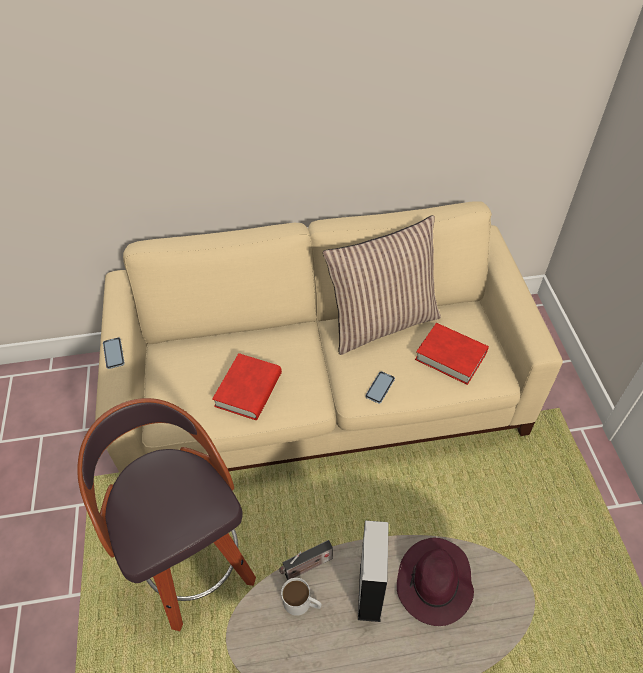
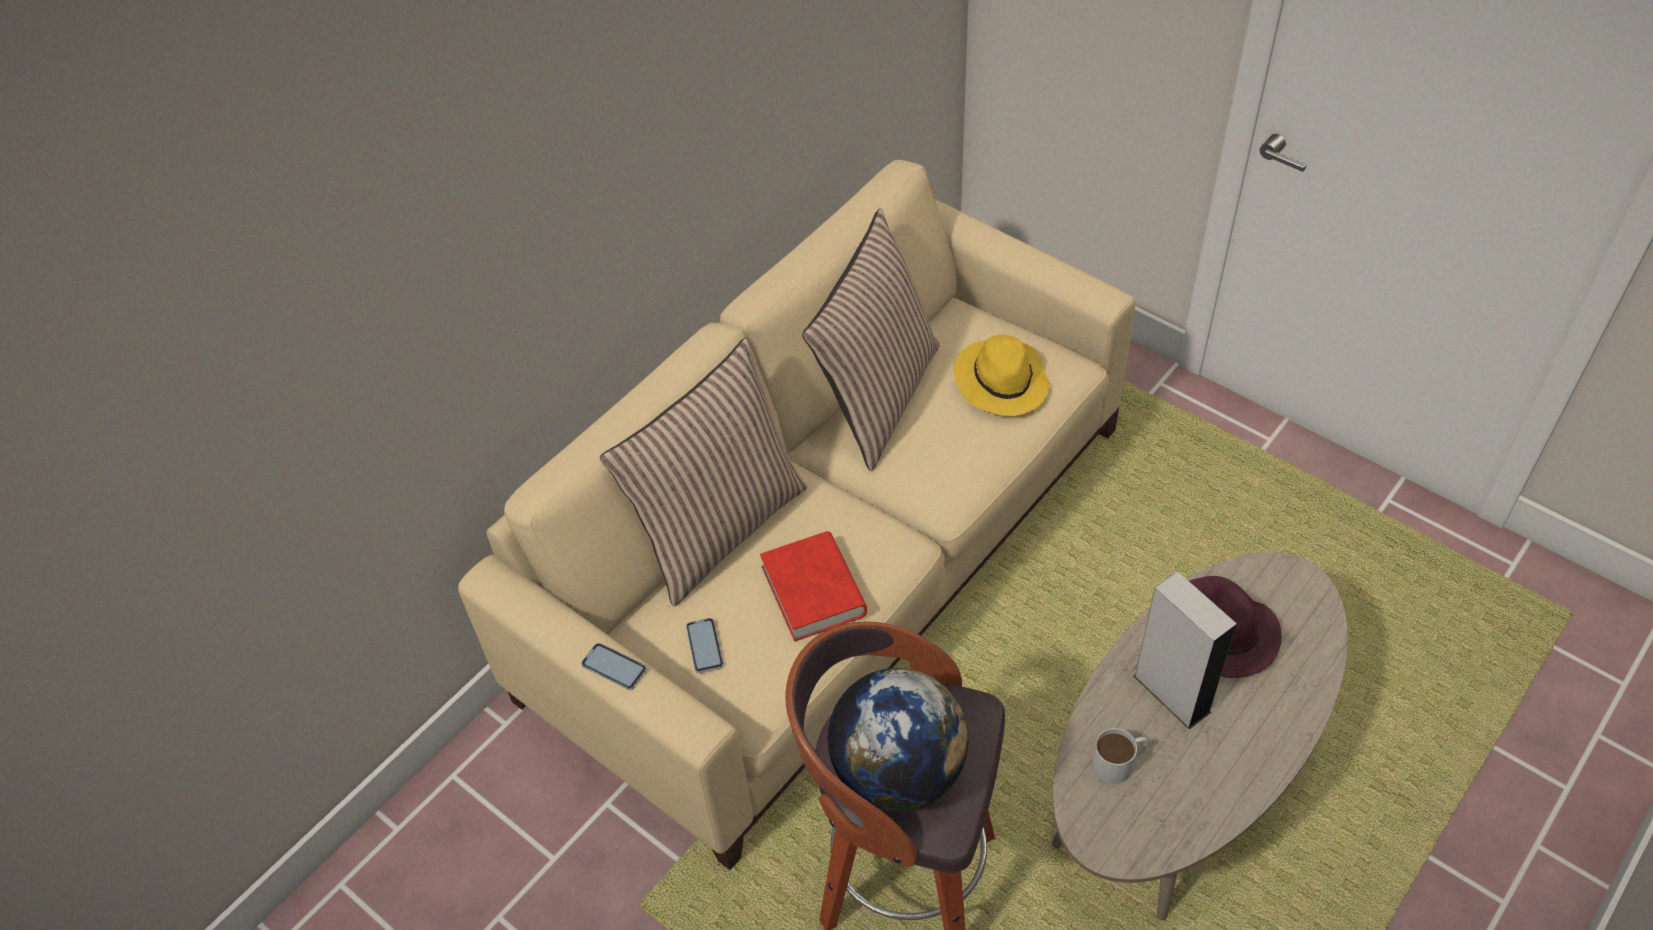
camera: 40 degrees left, 0 degrees up
(148, 503) = (898, 771): none -> globe
(246, 330) = (719, 527): none -> pillow
(306, 567) = (1084, 726): radio -> none
(380, 388) = (963, 473): phone -> phone (704, 646)
(450, 356) = (1000, 381): red book -> yellow hat

